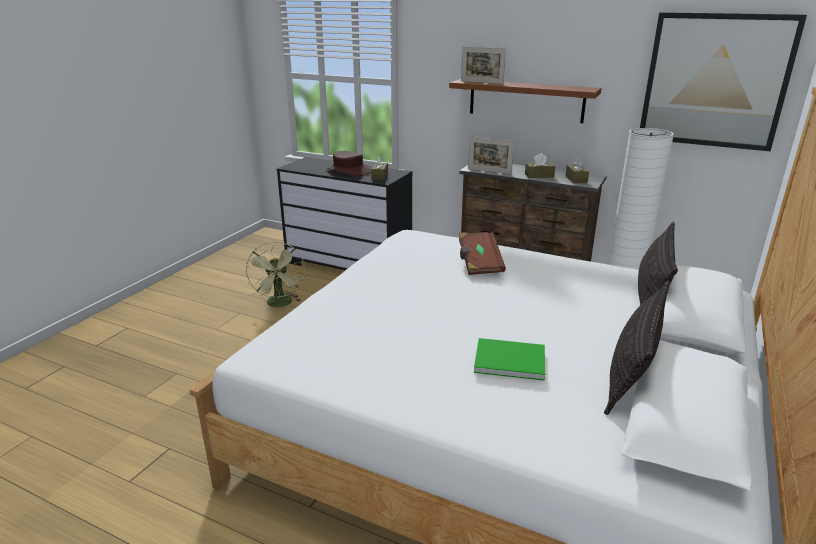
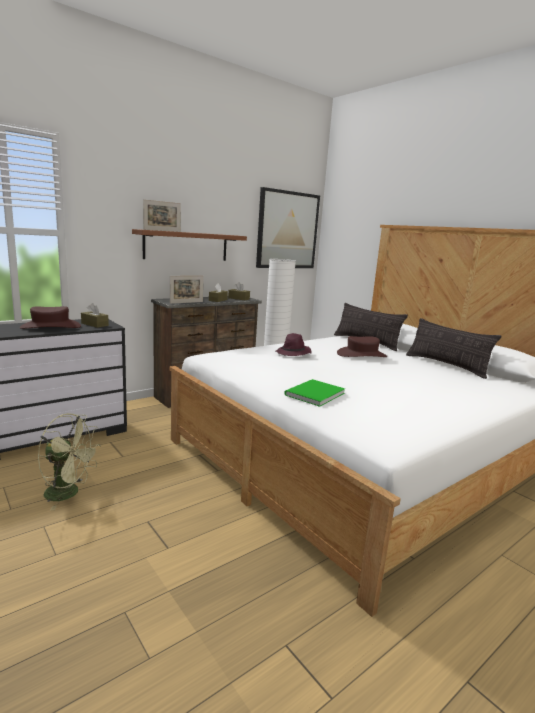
camera: 65 degrees left, 10 degrees down
(479, 263) = (293, 353): brown book -> purple hat
(507, 359) = (427, 379): green book -> green book (313, 394)
(556, 301) = (361, 355): none -> brown hat

